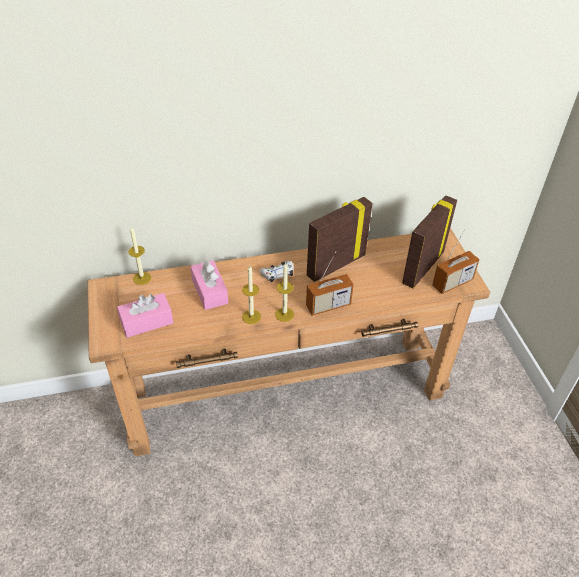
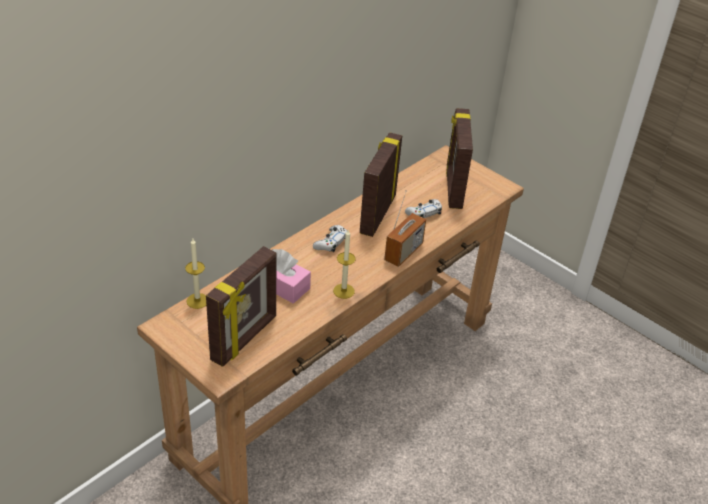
camera: 35 degrees left, 5 degrees down
(146, 322) = (245, 339): pink tissue box -> picture frame
(284, 314) = (372, 276): candle -> none
(376, 279) = (424, 213): none -> white game controller
(452, 283) = (489, 192): radio -> none

